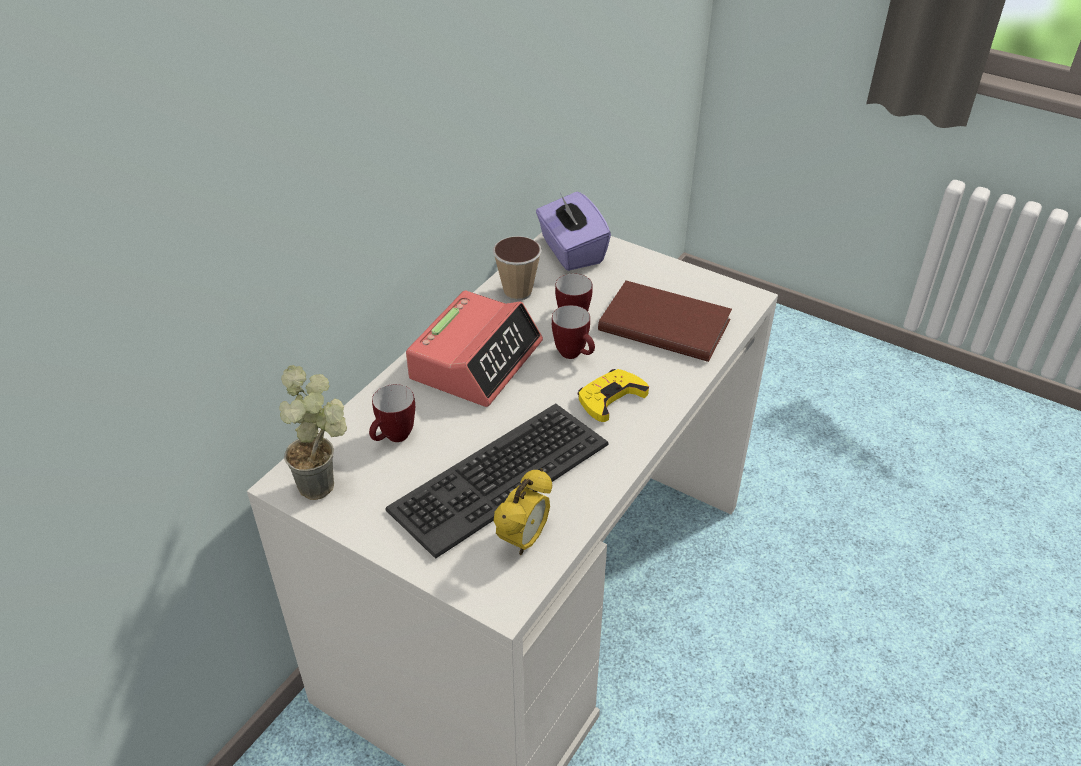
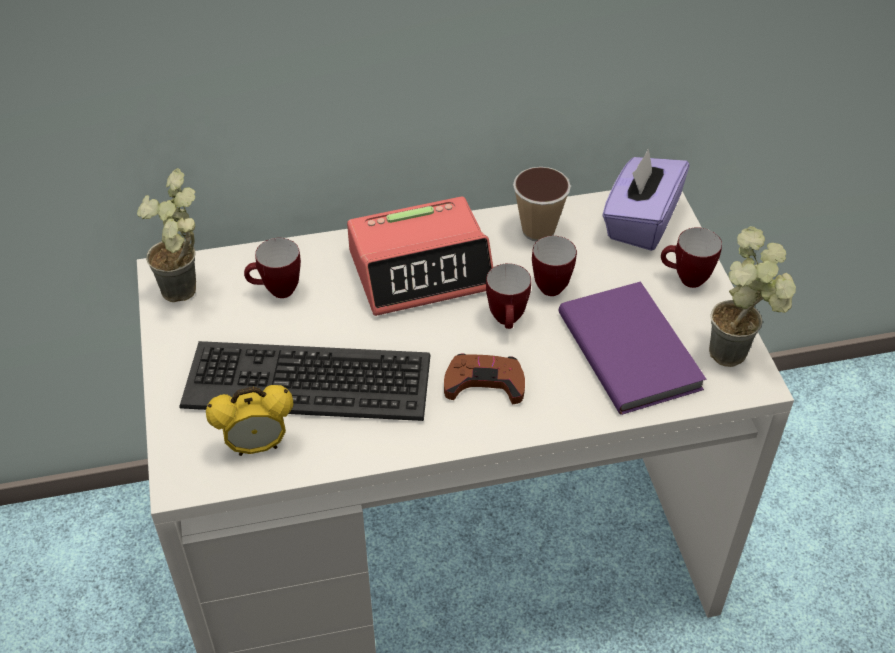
camera: 45 degrees right, 5 degrees up
(610, 398) = (484, 383): yellow game controller -> brown game controller
(639, 268) = (685, 279): none -> mug
(664, 323) = (631, 348): brown book -> purple book
(722, 289) = (739, 355): none -> potted plant

